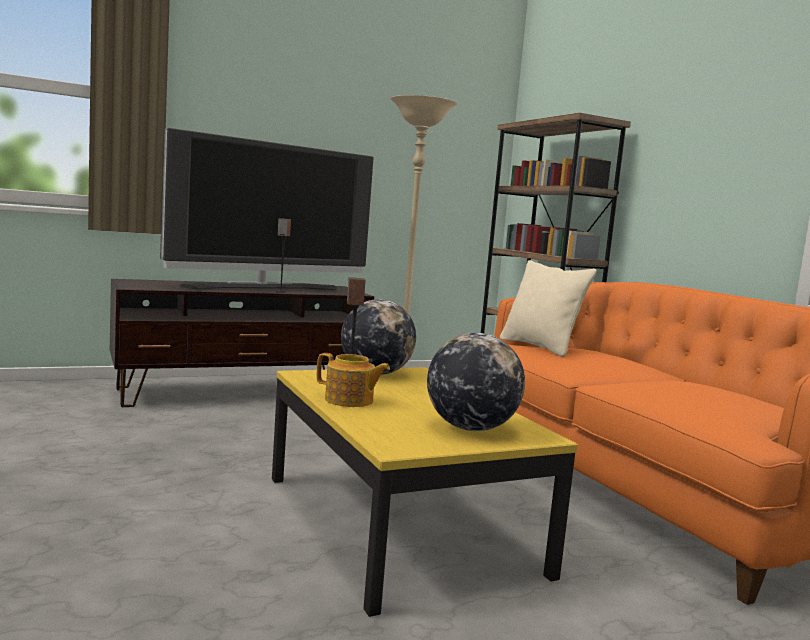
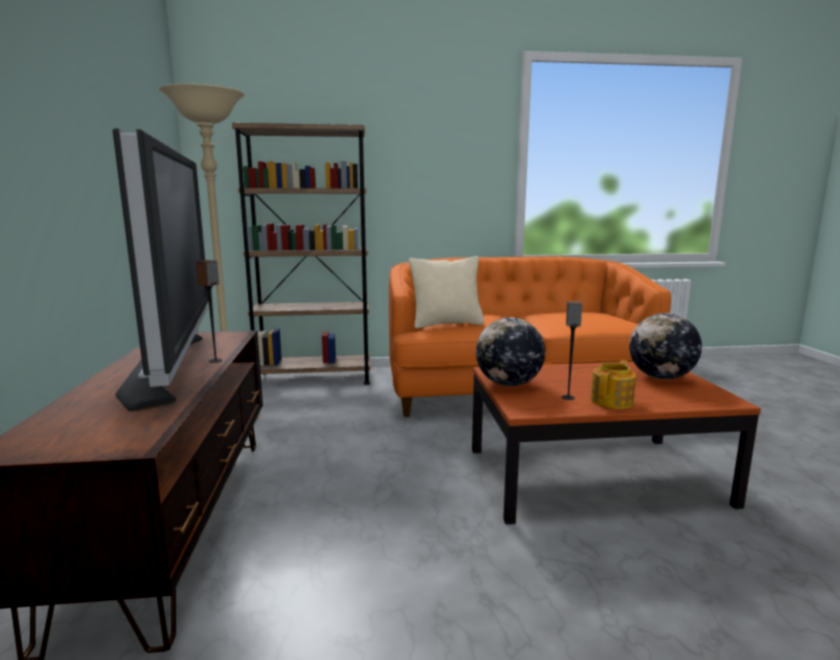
camera: 70 degrees left, 5 degrees up
(399, 523) = (593, 476): yellow coffee table -> brown coffee table

